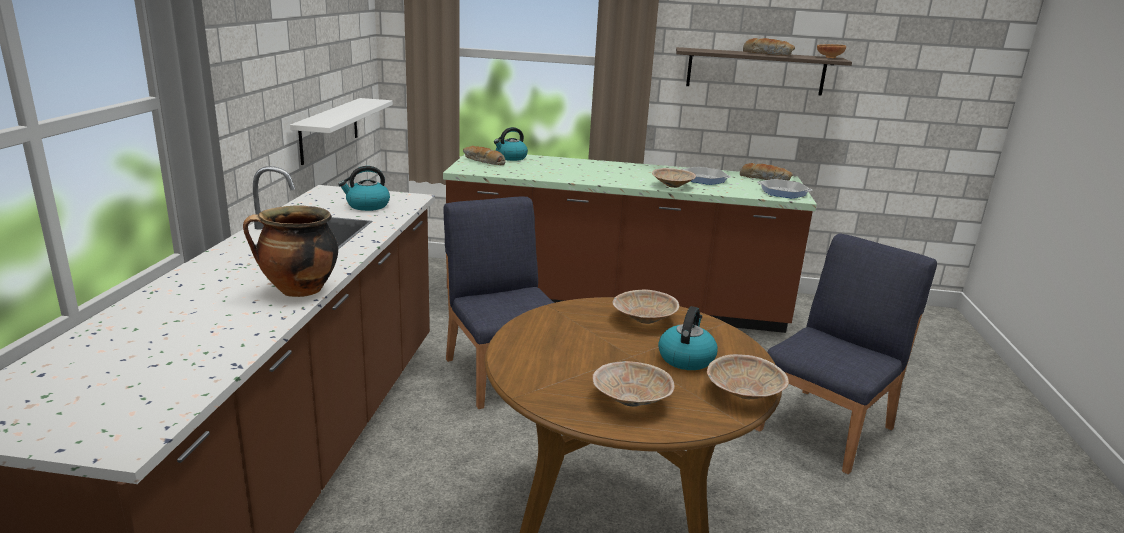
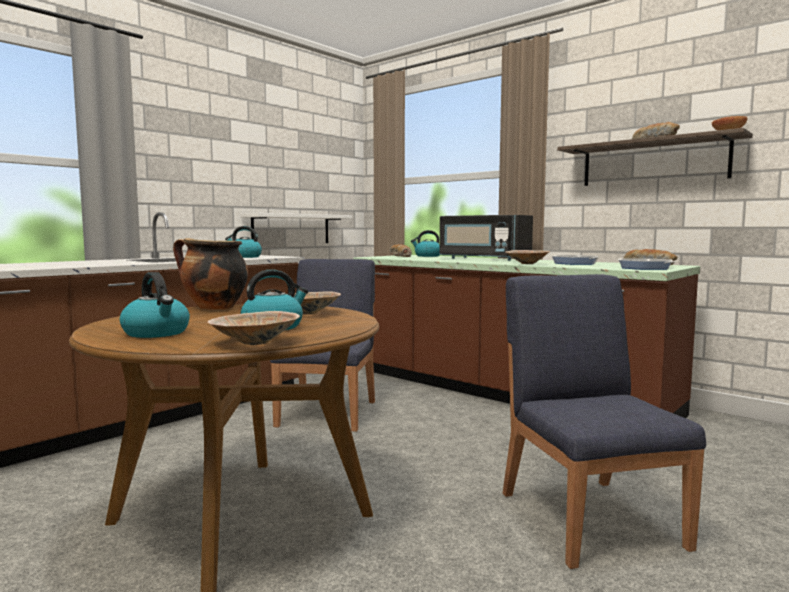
camera: 35 degrees right, 15 degrees down
(298, 291) = (82, 265): cooking pot -> cooking pot (213, 308)
(593, 167) = (483, 259): none -> black microwave
(630, 400) = (157, 333): beige bowl -> kettle
(826, 428) = (589, 517): blue chair -> blue chair turned 90 degrees counterclockwise

